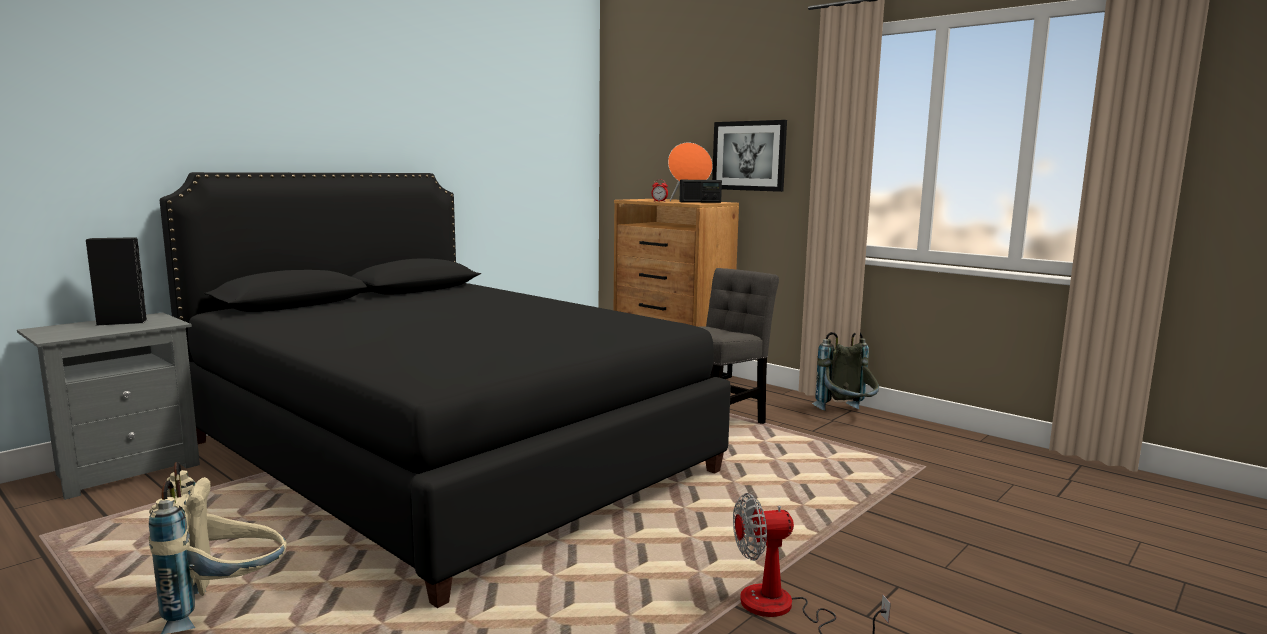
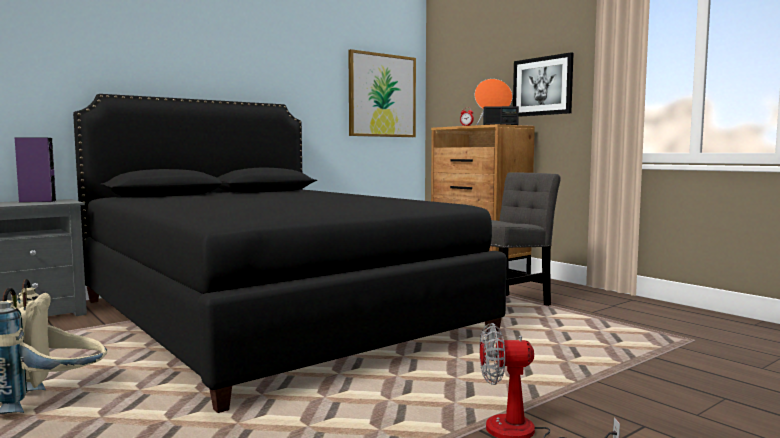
camera: 10 degrees right, 5 degrees down
(122, 322) = (37, 201): black speaker -> purple speaker
(548, 154) = (382, 95): none -> picture
(847, 415) = (628, 303): grey backpack -> none

